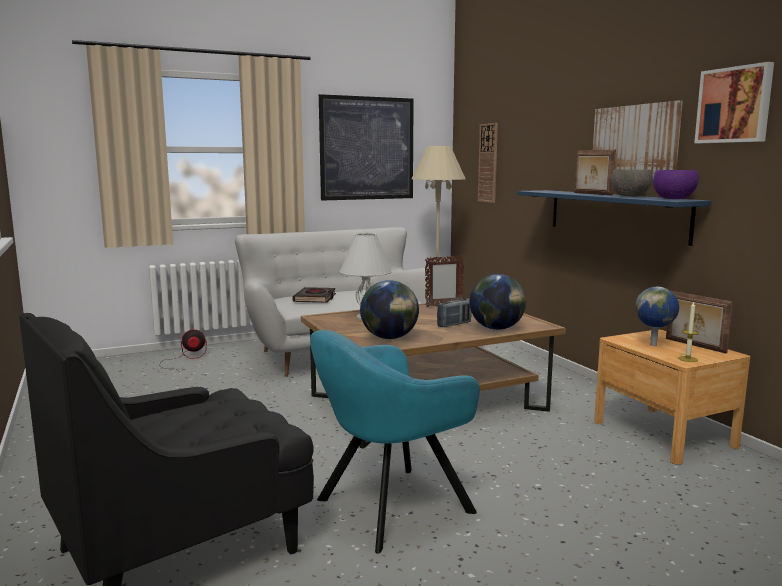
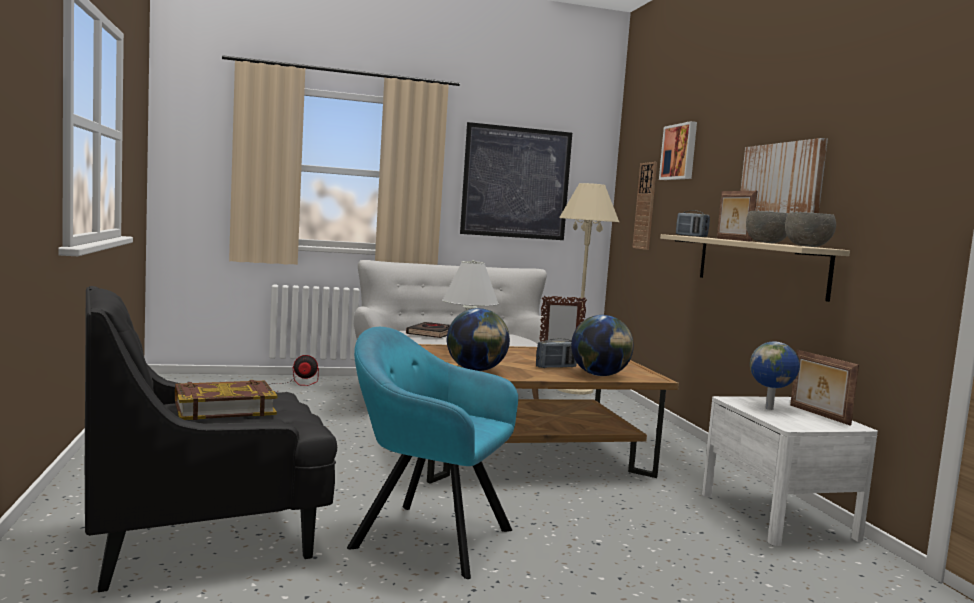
camera: 10 degrees right, 5 degrees down
(188, 420) = (224, 408): none -> book
(389, 508) = (426, 536): turquoise armchair -> turquoise armchair turned 45 degrees clockwise
(546, 191) = (691, 236): none -> radio
(615, 214) = (759, 265): blue shelf -> beige shelf
(663, 434) = (777, 516): brown nightstand -> white nightstand
(674, 199) = (808, 246): purple bowl -> grey bowl
(687, 359) = (797, 424): candle -> none
(735, 105) = (876, 143): picture -> picture (680, 152)

